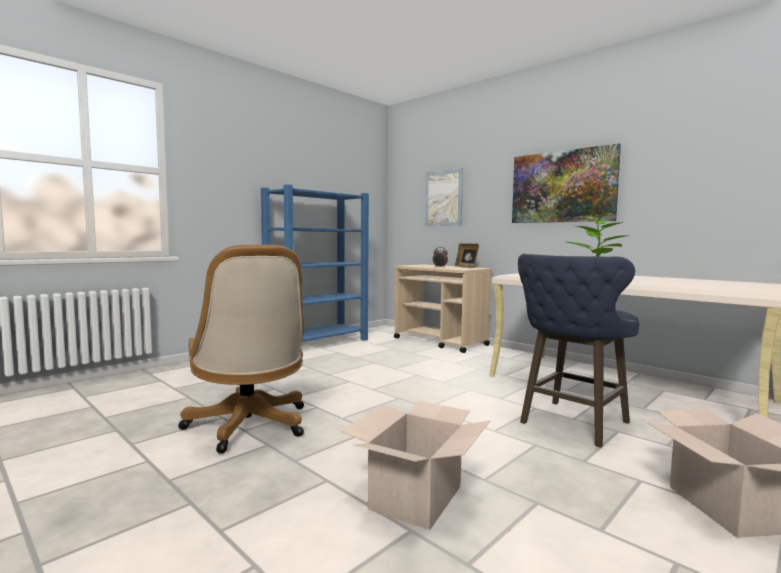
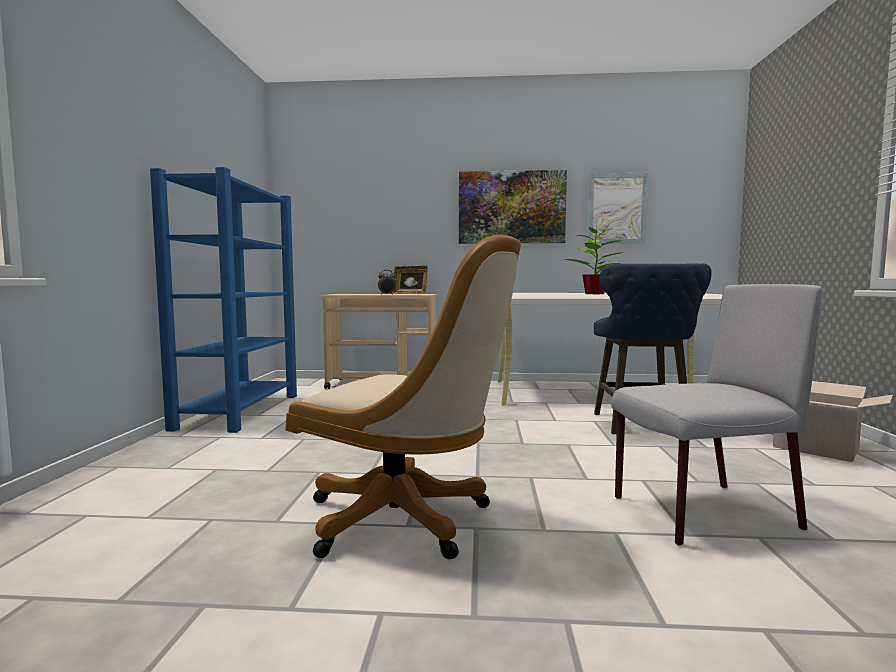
camera: 40 degrees left, 0 degrees up
(417, 498) = (701, 513): cardboard box -> grey chair
(443, 198) = (364, 212): picture -> picture (616, 208)

